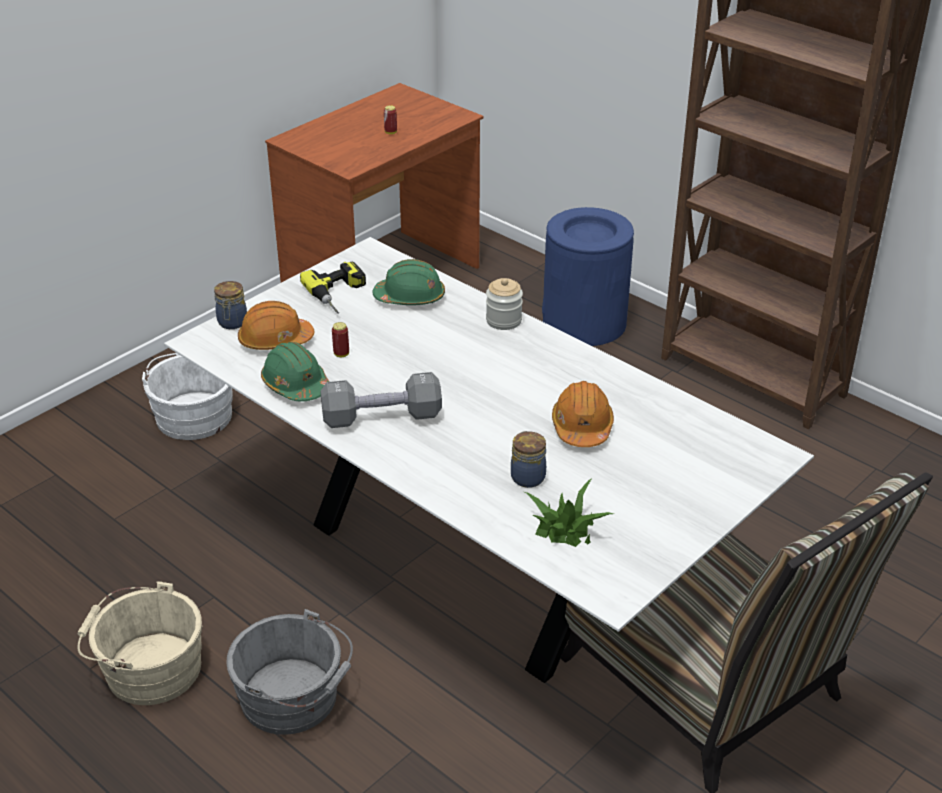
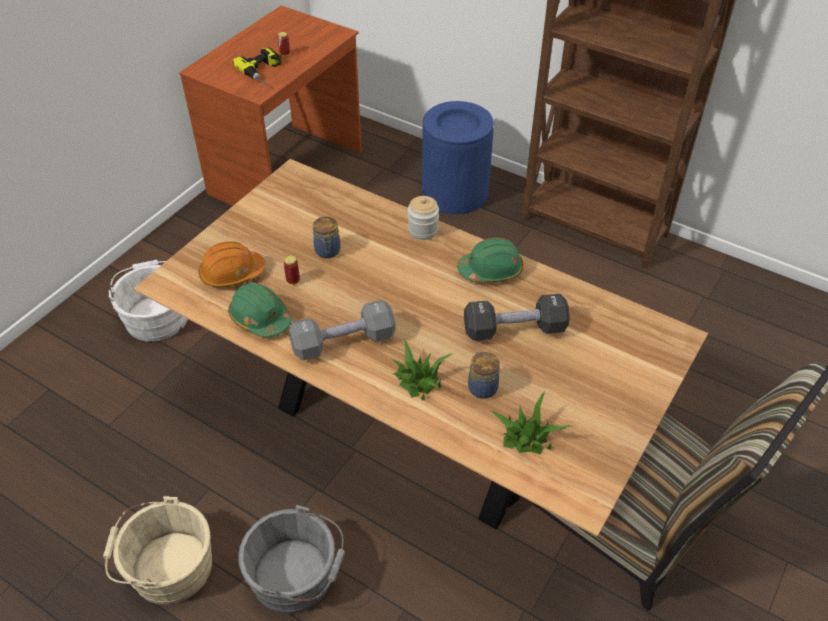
camera: 10 degrees left, 10 degrees up
(232, 323) = (190, 260): jar -> jar (327, 251)
(341, 294) = (278, 220): power drill -> power drill (265, 72)
(410, 297) = (338, 216): green hard hat -> green hard hat (491, 270)
(456, 462) = (418, 380): none -> potted plant
(470, 564) = (413, 426): white dining table -> brown dining table
(582, 426) = (514, 329): orange hard hat -> black dumbbell

